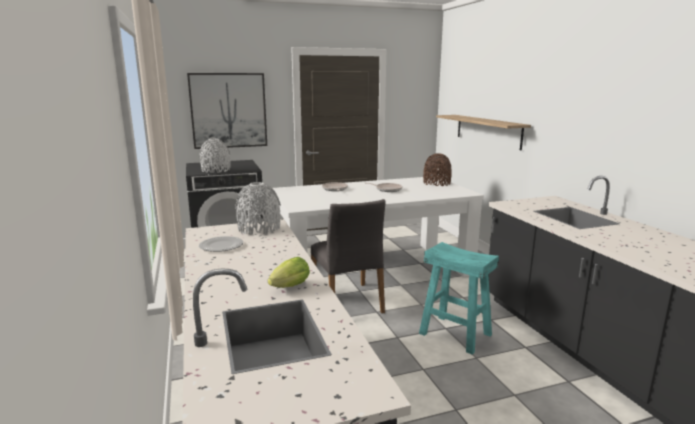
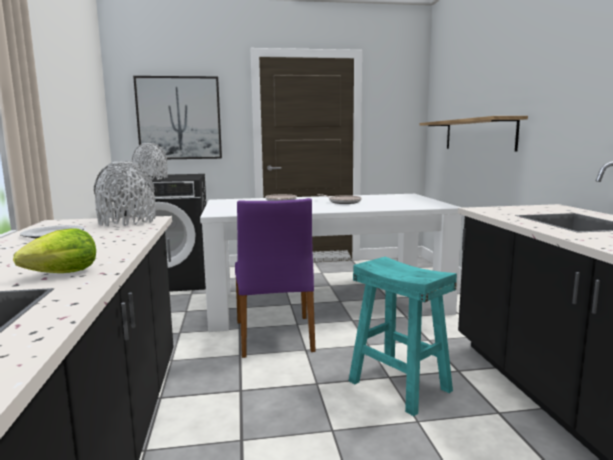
camera: 10 degrees right, 5 degrees down
(348, 302) = (275, 336): grey chair -> purple chair
(436, 183) = (410, 198): brown vase -> none

